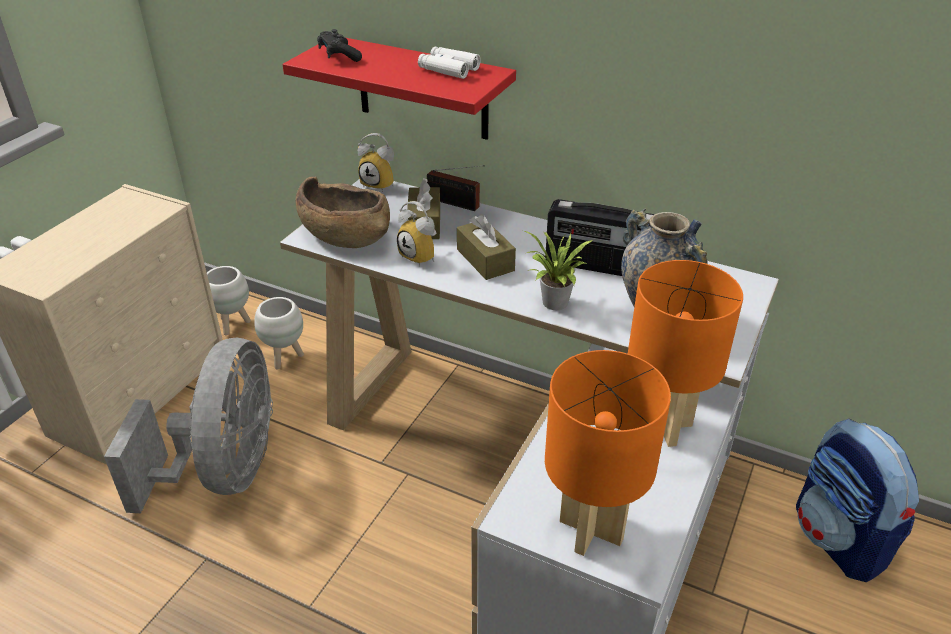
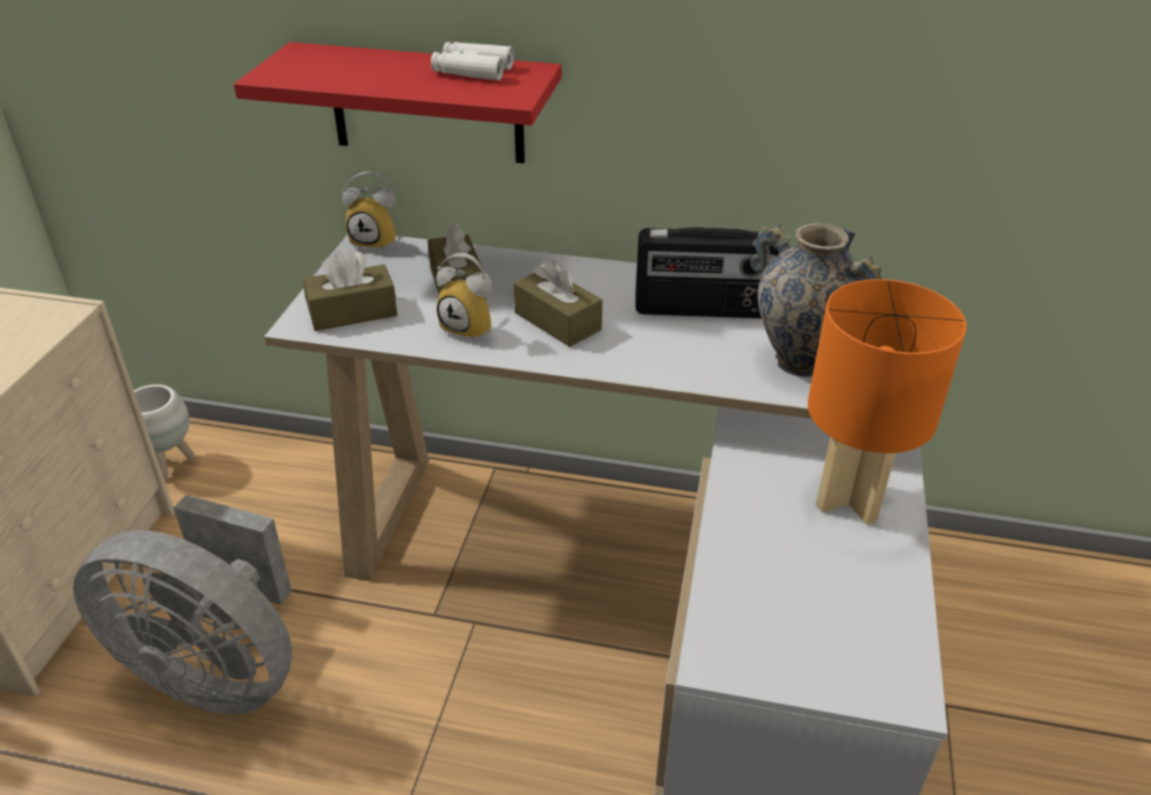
camera: 15 degrees left, 0 degrees up
(225, 471) = (219, 670): grey fan -> grey fan turned 120 degrees clockwise
(285, 358) = (259, 497): white planter -> none
(339, 56) = (311, 67): black game controller -> none
(344, 233) = (352, 312): brown bowl -> brown tissue box
(455, 204) = (488, 254): radio -> none
(554, 304) = (670, 366): potted plant -> none
(592, 530) = (822, 654): orange table lamp -> none
(840, 540) = (1015, 599): backpack -> none

